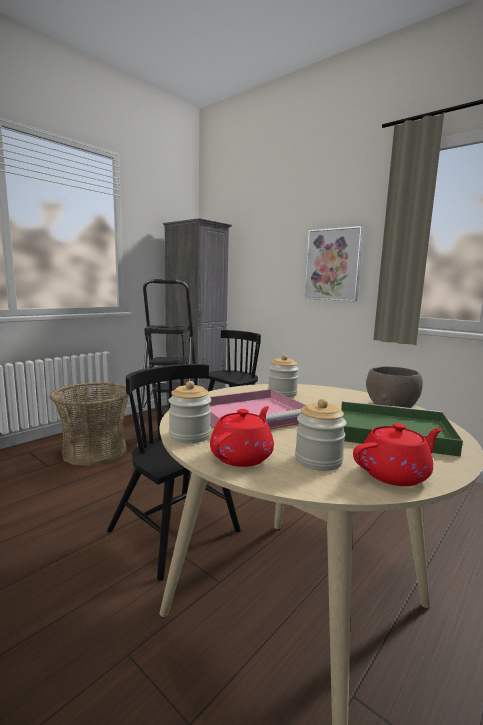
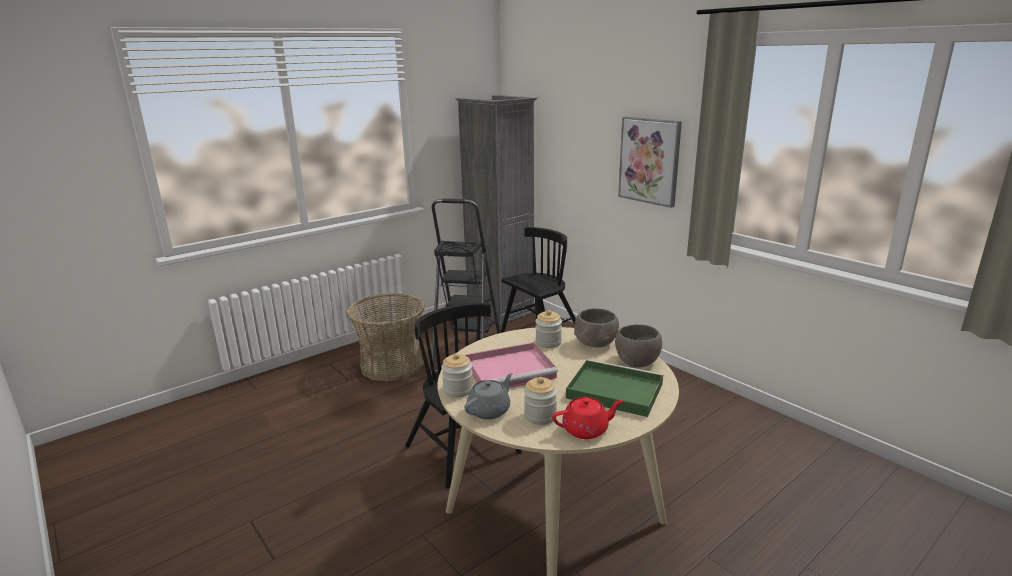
camera: 10 degrees right, 10 degrees up
(242, 456) = (489, 410): red teapot -> grey teapot
(334, 394) = (596, 343): none -> grey bowl

